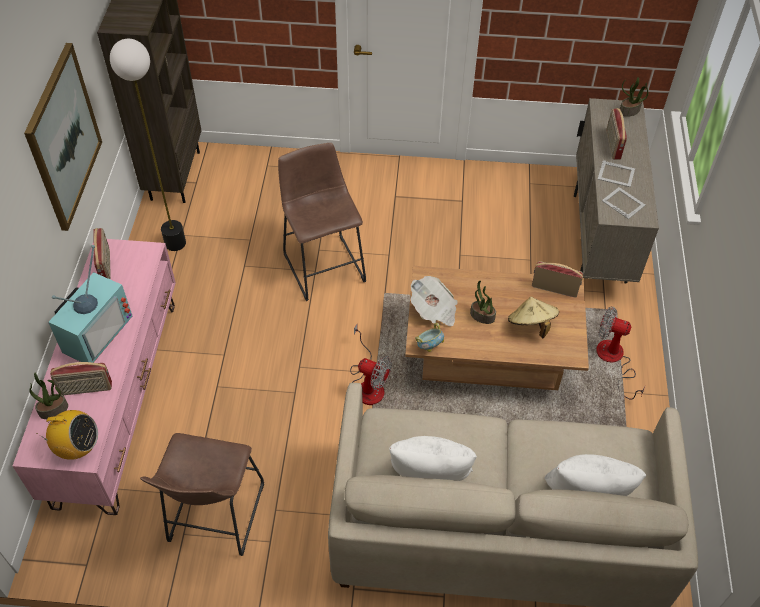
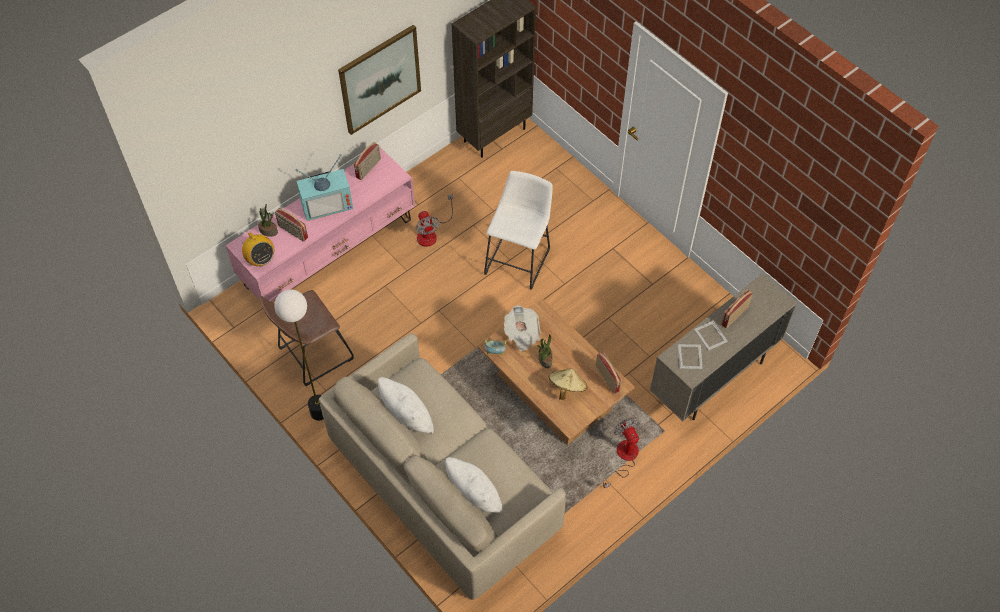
camera: 45 degrees right, 5 degrees up
(175, 243) = (449, 180): floor lamp -> floor lamp (319, 412)
(323, 264) = (519, 259): brown stool -> white stool
(368, 384) = (465, 351): fan -> fan (431, 233)
(629, 111) = (777, 302): potted plant -> none

